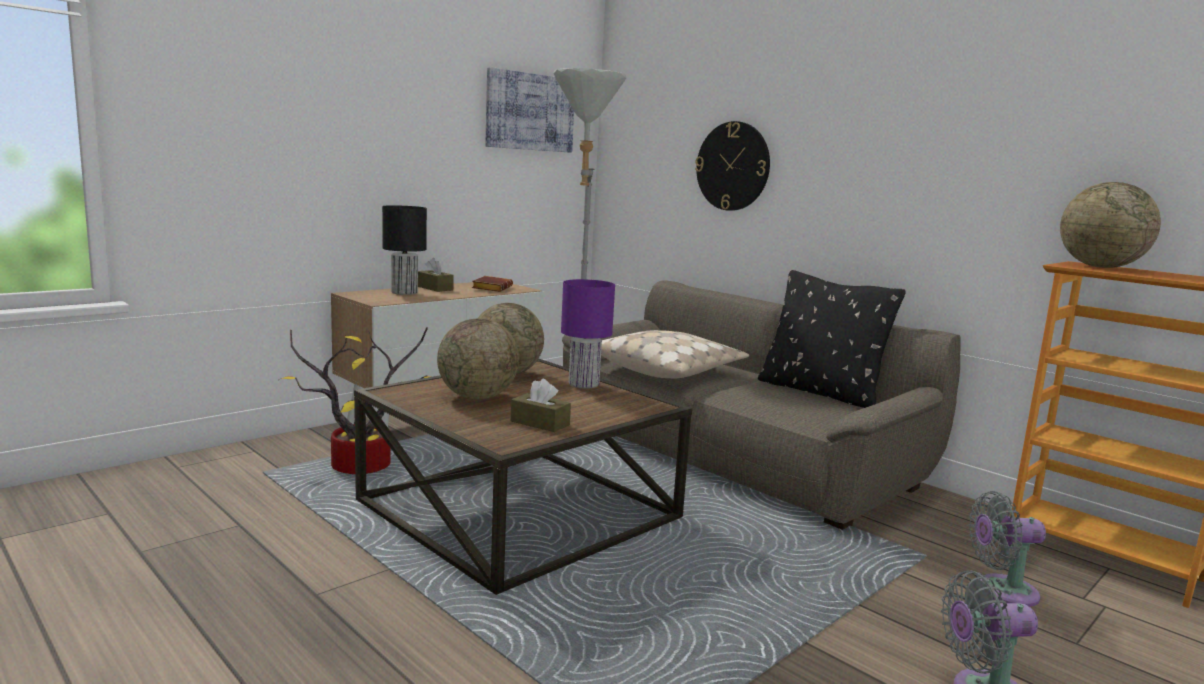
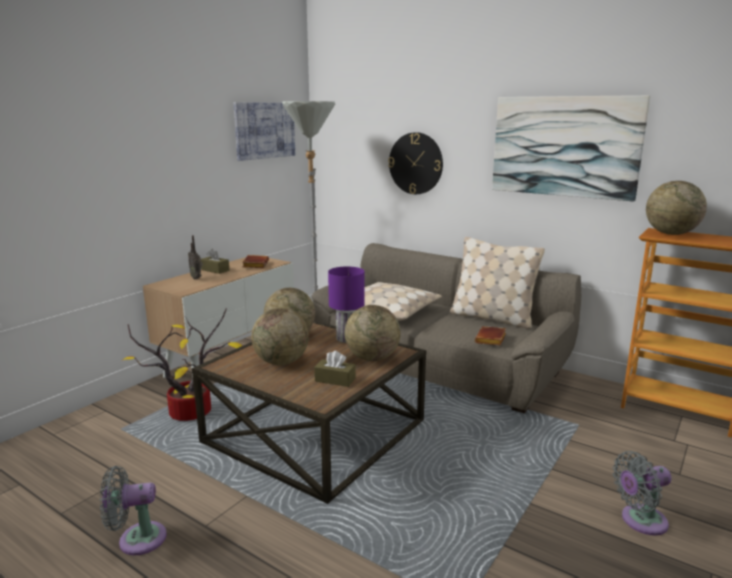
camera: 10 degrees left, 5 degrees up
(405, 292) = (197, 278): black table lamp -> radio
(607, 407) = (372, 358): none -> globe
(805, 414) = (491, 339): none -> brown book
(820, 392) = (492, 318): black pillow -> beige pillow
(945, 138) = (564, 146): none -> picture
(1001, 591) = (628, 444): grey fan -> grey fan (137, 539)

